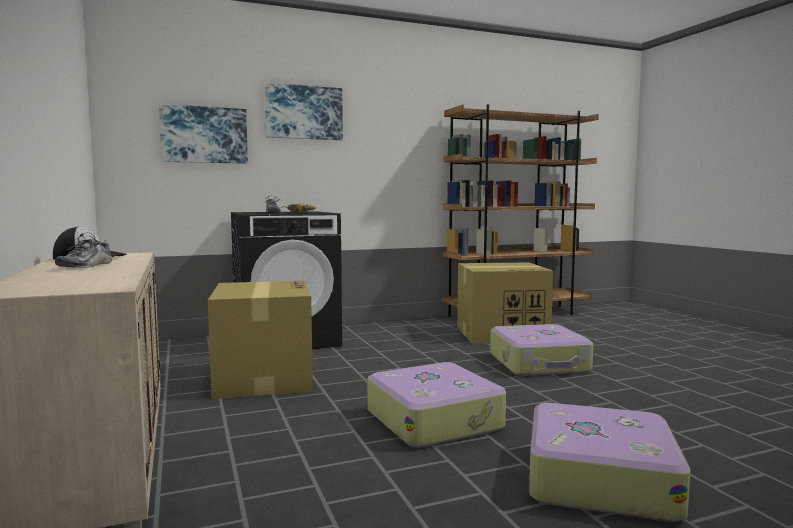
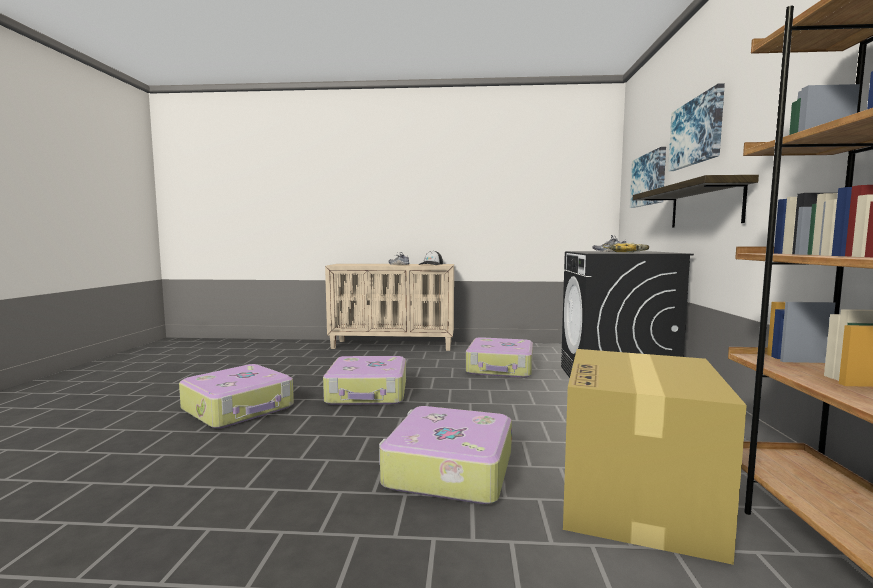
camera: 115 degrees right, 0 degrees up
(263, 377) = (500, 368): cardboard box -> suitcase
(325, 174) = (705, 206): none -> shelf

